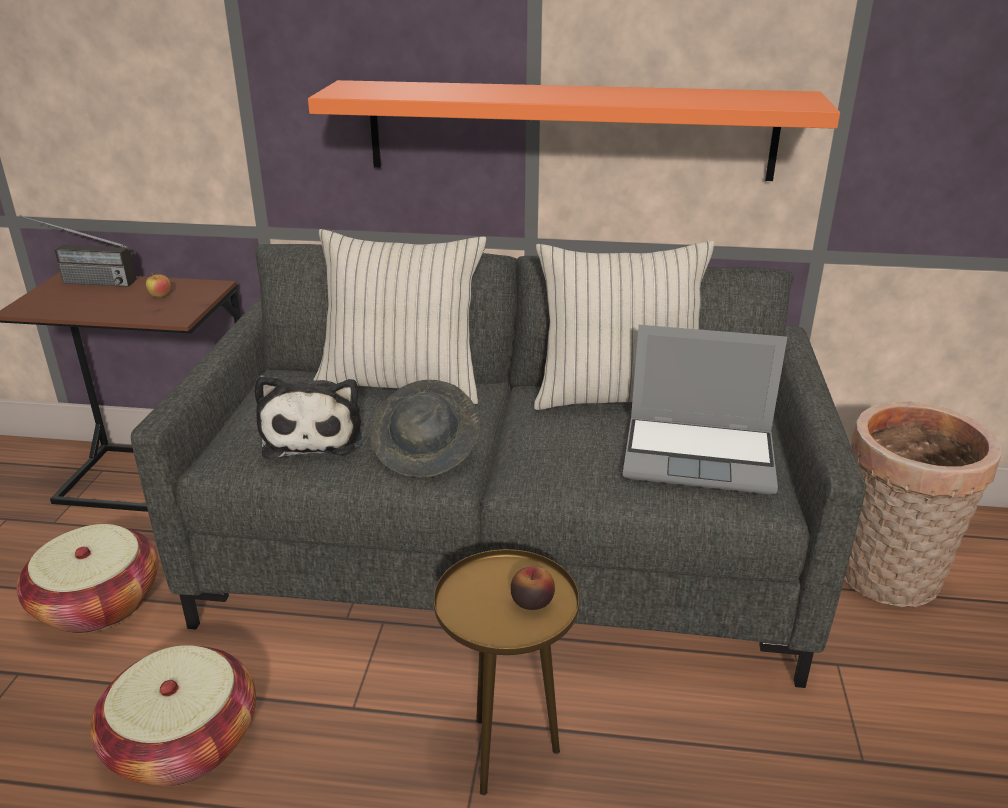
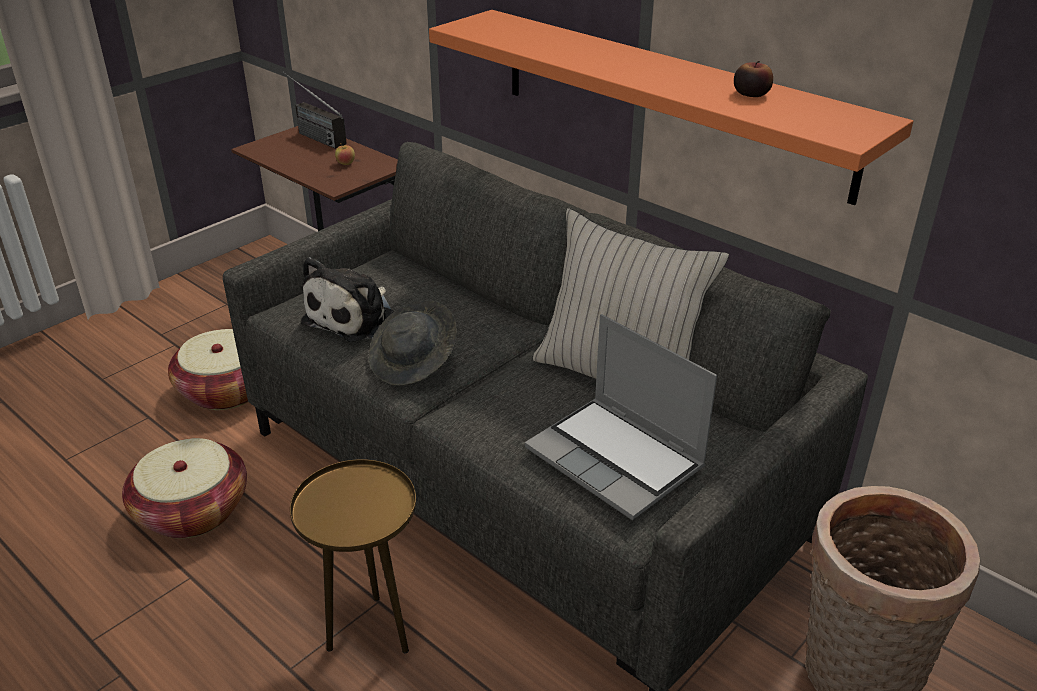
camera: 35 degrees right, 5 degrees up
(402, 383) = (462, 297): beige pillow -> none
(532, 601) = (368, 514): apple -> apple (751, 94)

